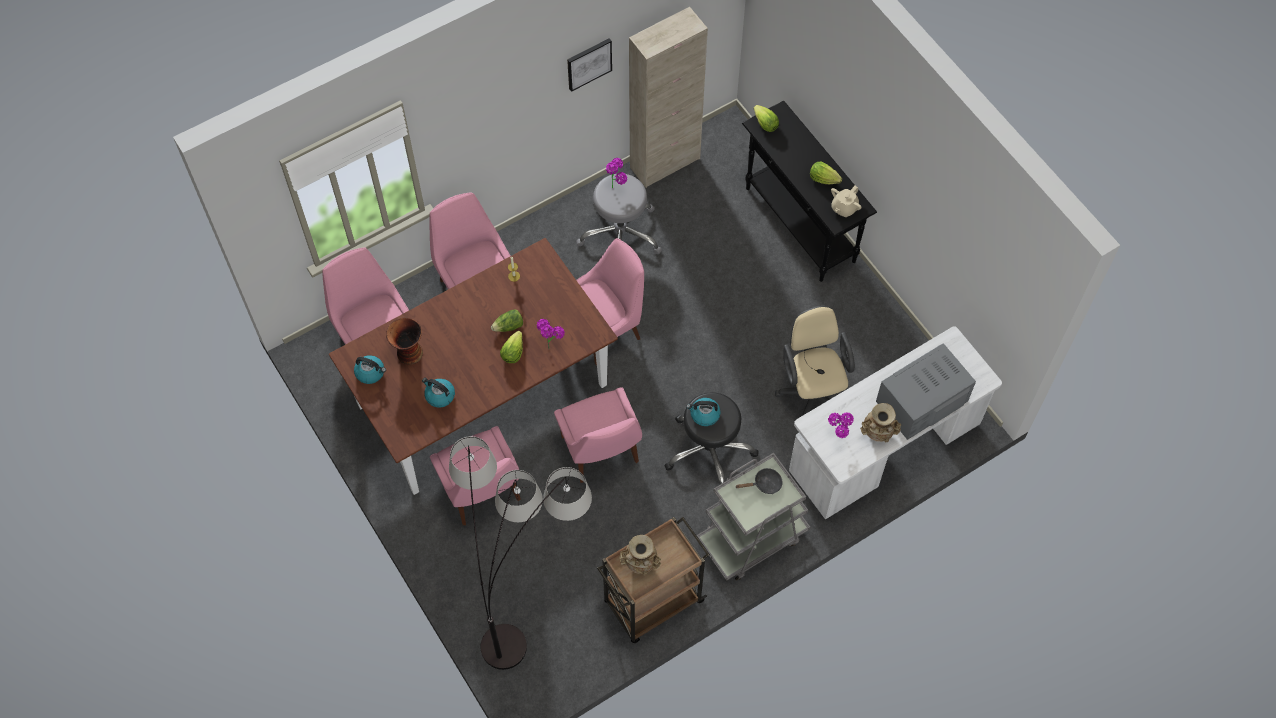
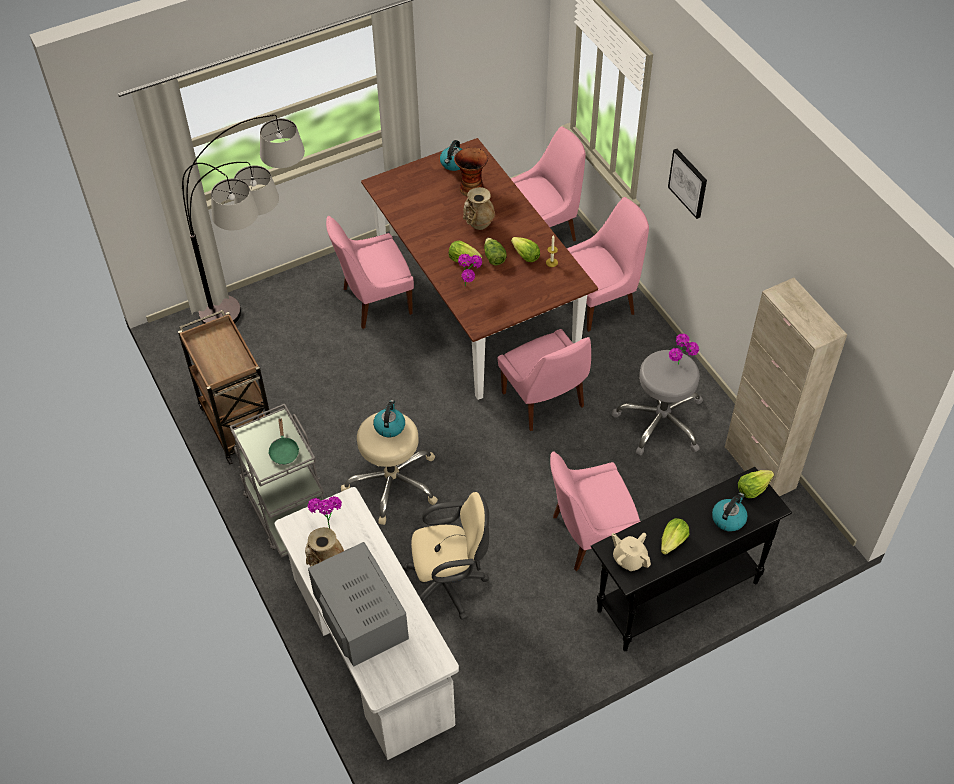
camera: 95 degrees right, 10 degrees down
(439, 396) = (423, 208): kettle -> kettle (728, 518)
(506, 299) = (525, 256): none -> lettuce
(589, 63) = (766, 257): picture -> picture (688, 183)
(601, 452) = (403, 392): pink chair -> pink chair (588, 536)
(640, 564) = (220, 344): beige vase -> beige vase (478, 224)
(710, 450) = (393, 483): black stool -> beige stool
(764, 484) = (284, 451): black frying pan -> green frying pan

